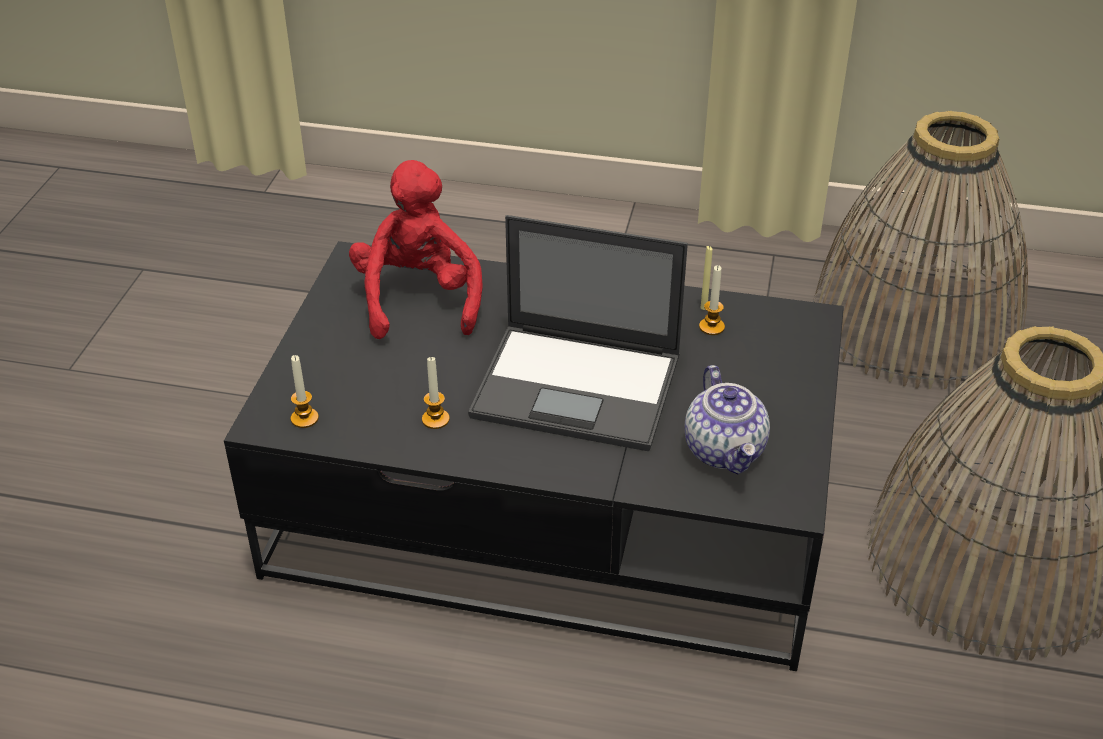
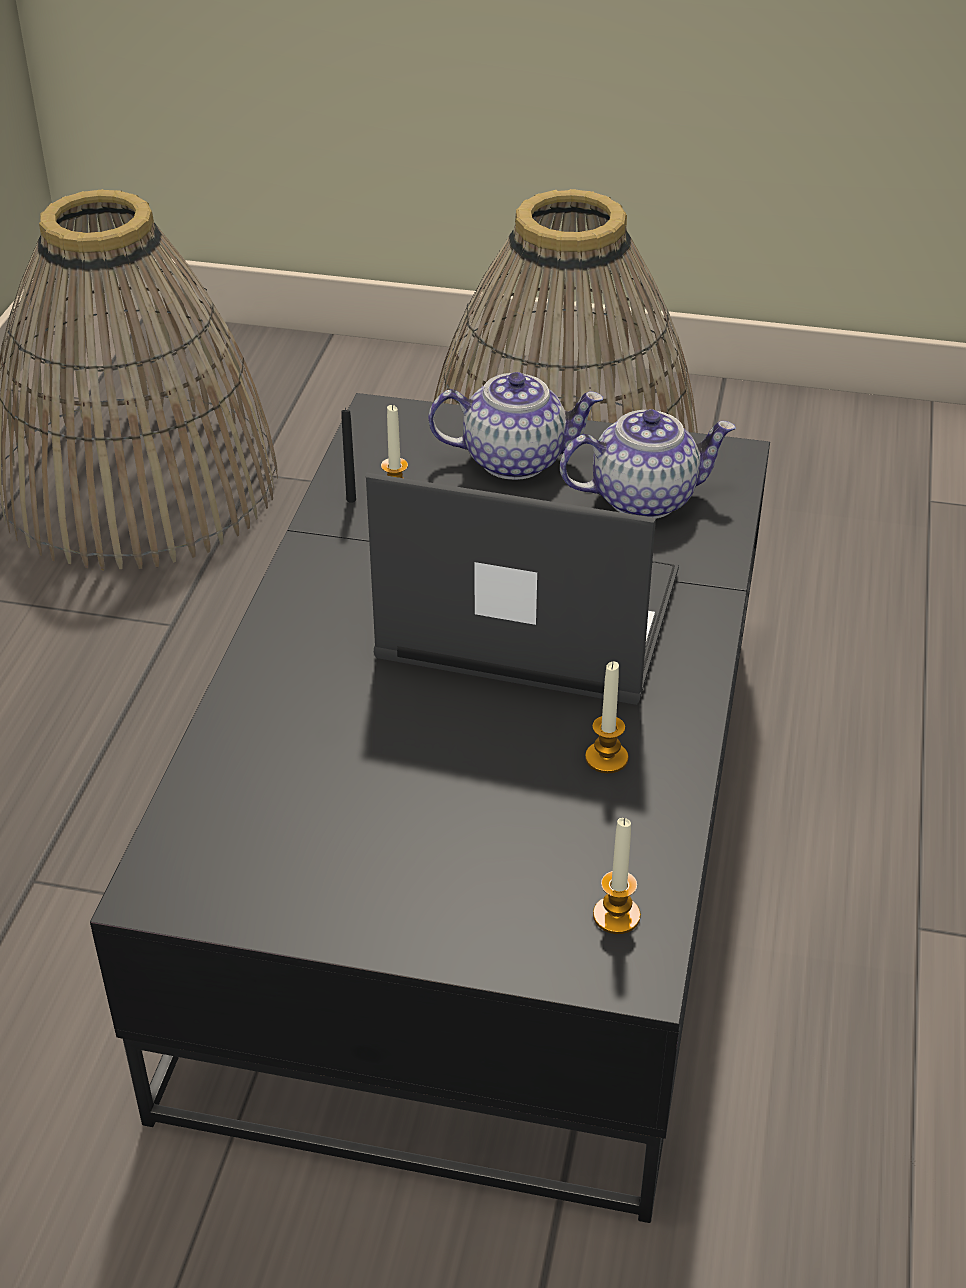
camera: 90 degrees left, 0 degrees up
(418, 299) = (297, 794): red plush toy -> none
(579, 387) = (525, 615): laptop -> laptop turned 90 degrees counterclockwise
(703, 307) = (351, 499): yellow candle -> black candle
(767, 384) = (515, 459): none -> teapot

